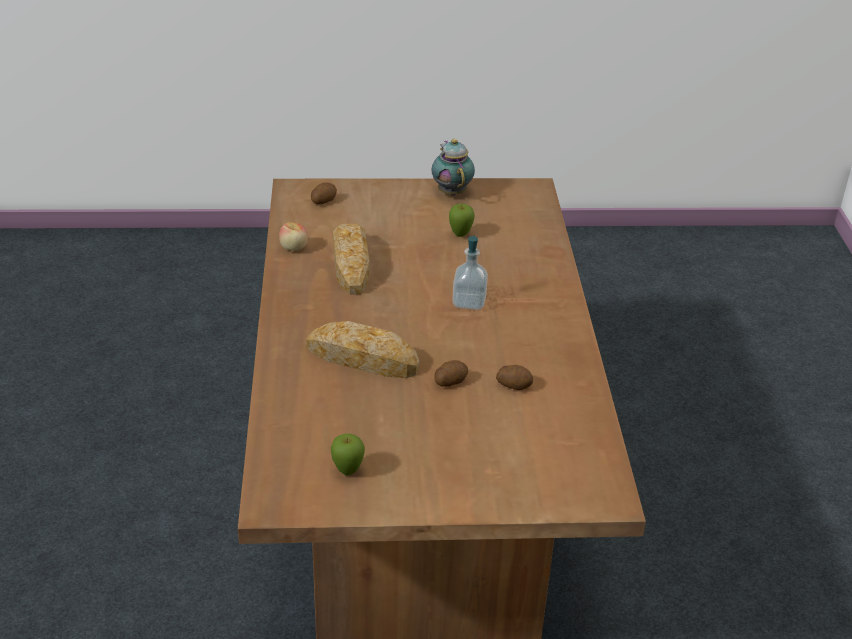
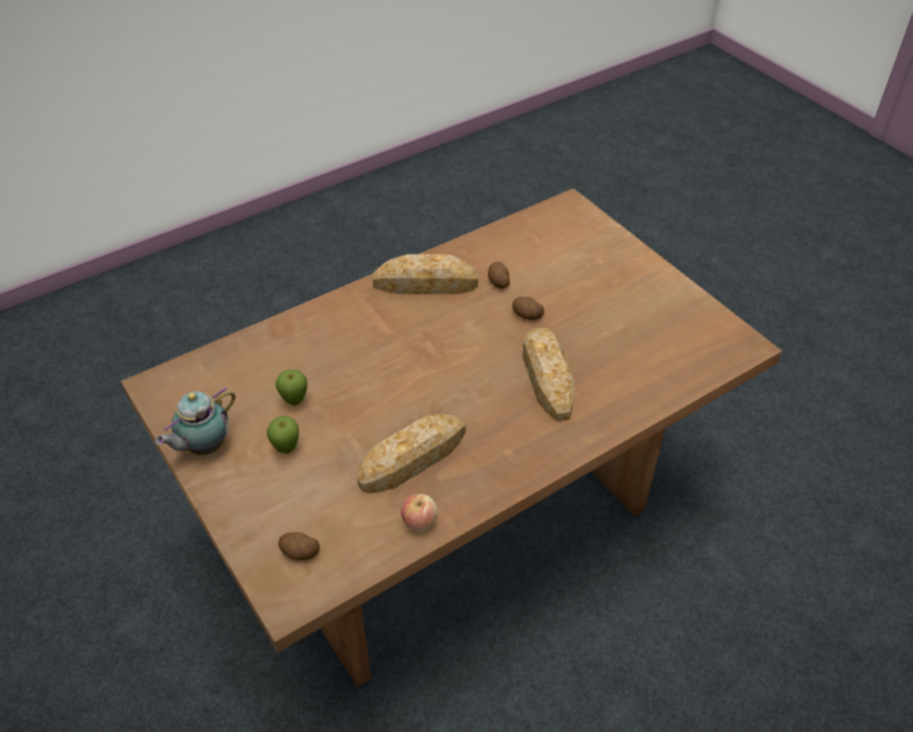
camera: 120 degrees left, 10 degrees up
(348, 471) = (674, 323): apple -> apple (286, 449)
(469, 302) = (408, 348): soap dispenser -> none
(549, 341) = (425, 283): none -> bread

